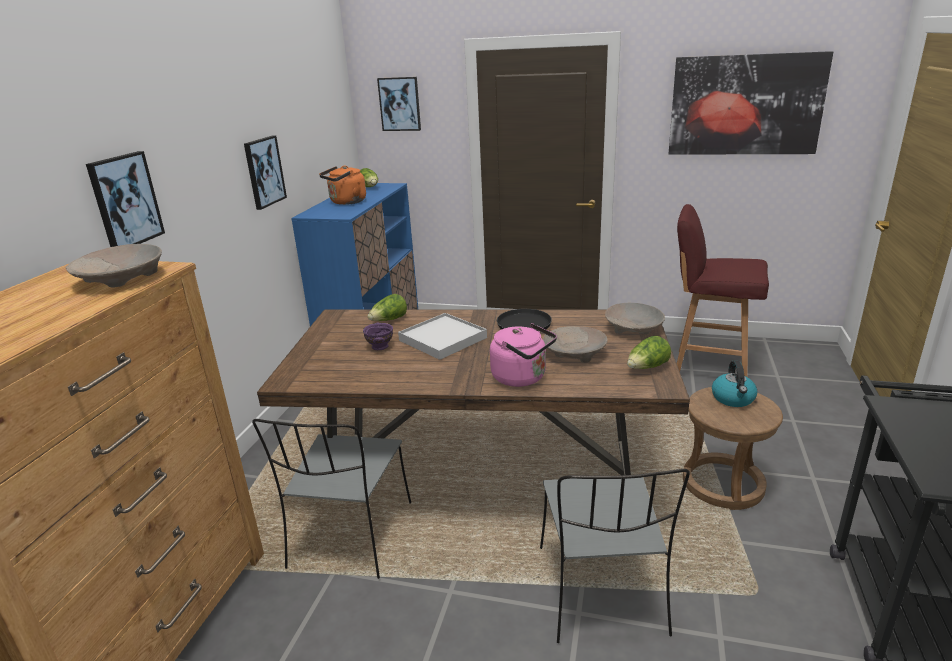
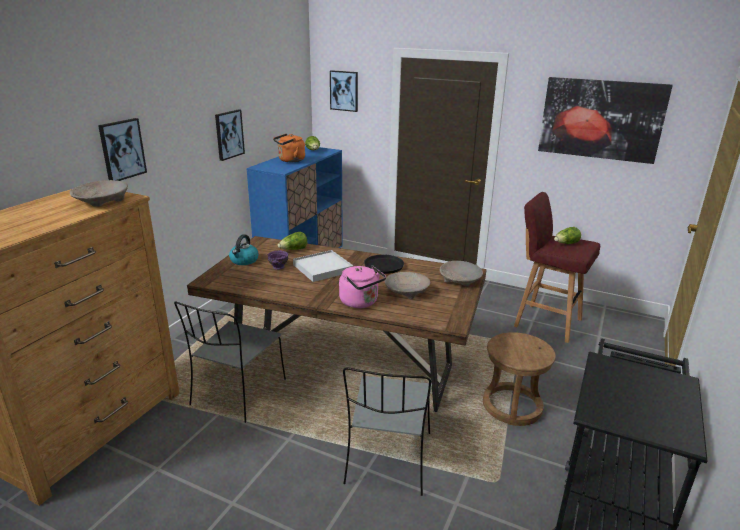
camera: 10 degrees right, 0 degrees up
(647, 367) = (451, 309): lettuce -> lettuce (566, 244)
(733, 399) = (524, 343): kettle -> kettle (244, 261)

